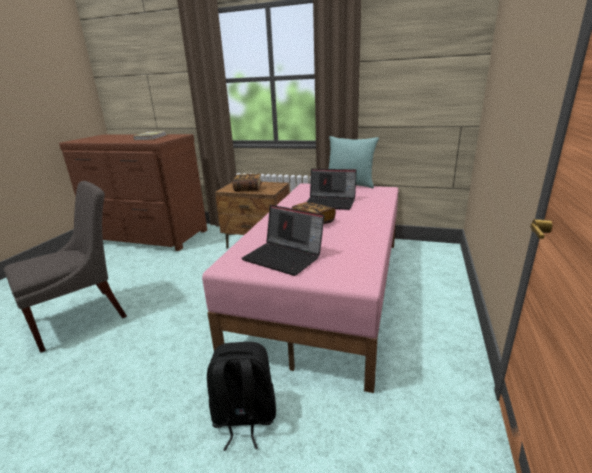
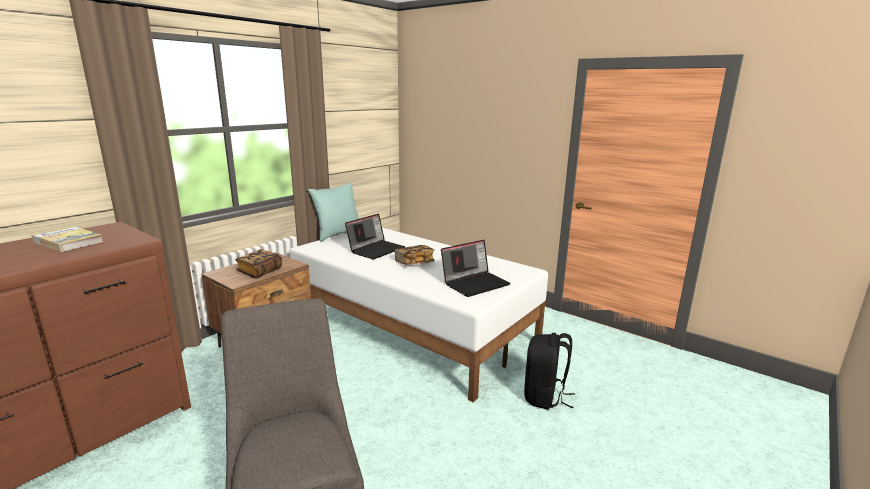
camera: 70 degrees left, 5 degrees down
(327, 289) = (411, 327): pink bed -> white bed

